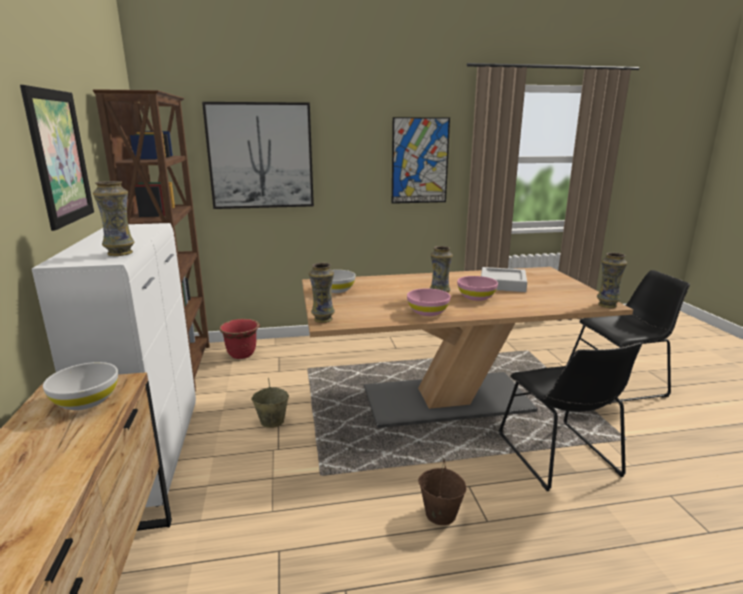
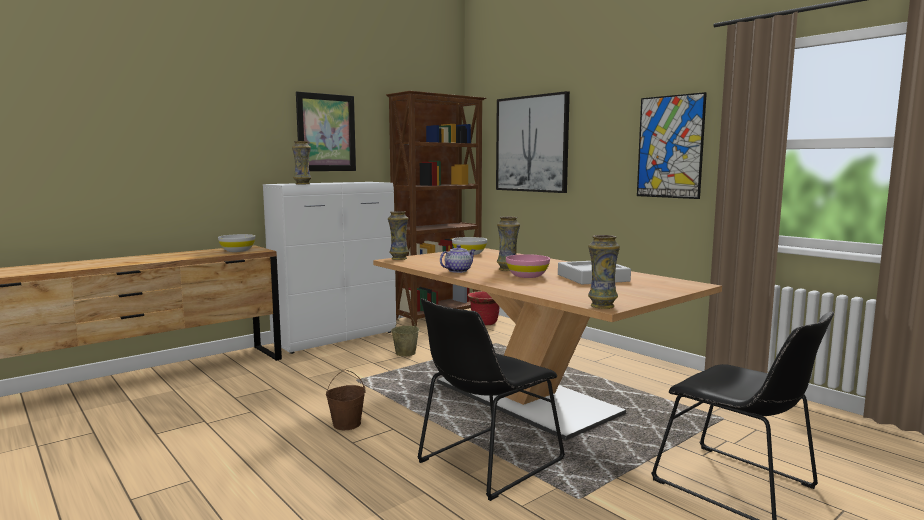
camera: 60 degrees right, 10 degrees down
(428, 312) = (458, 271): pink bowl -> teapot

